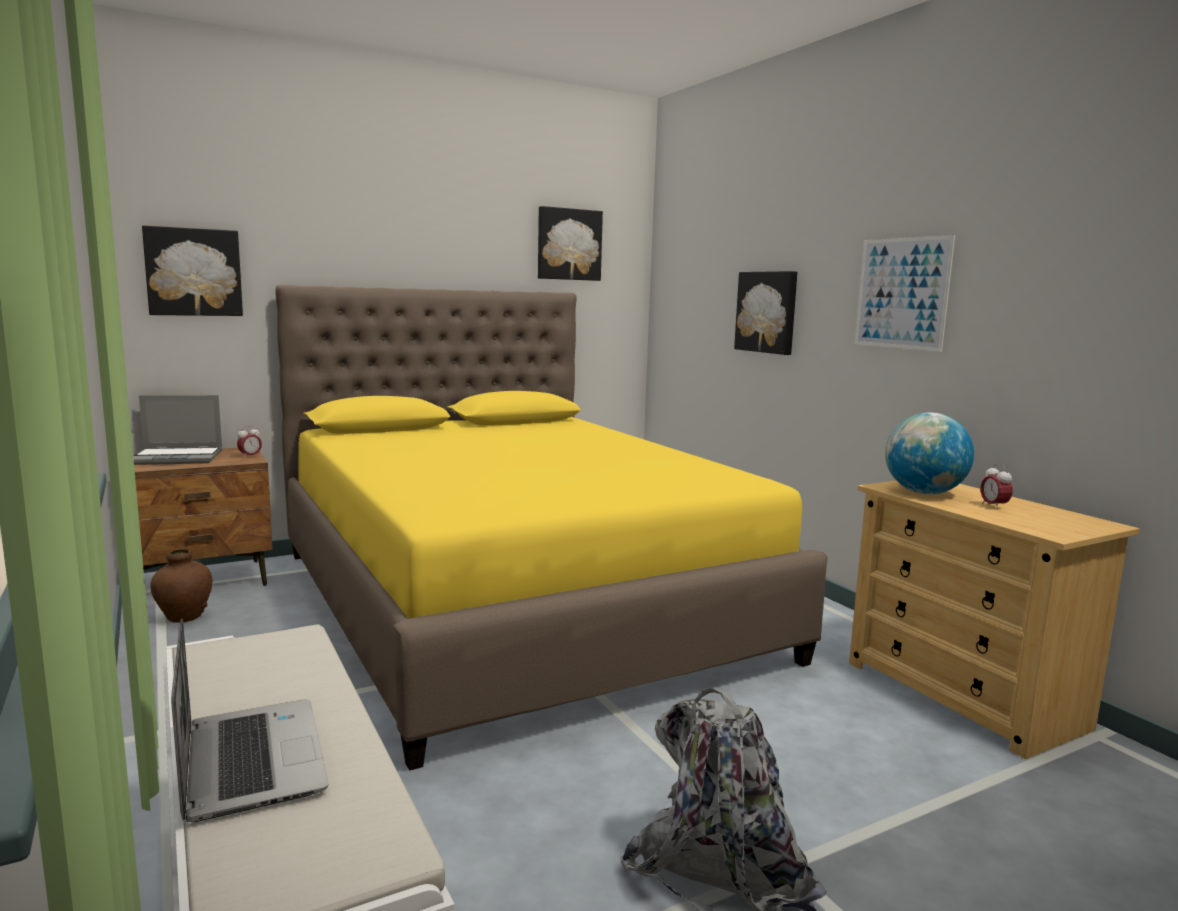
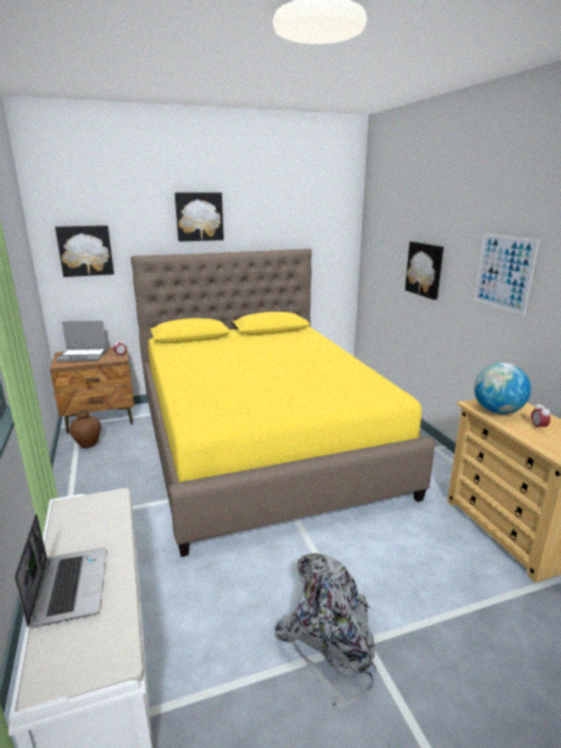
camera: 10 degrees right, 10 degrees up
(568, 244) = (307, 217): picture -> picture (199, 216)

